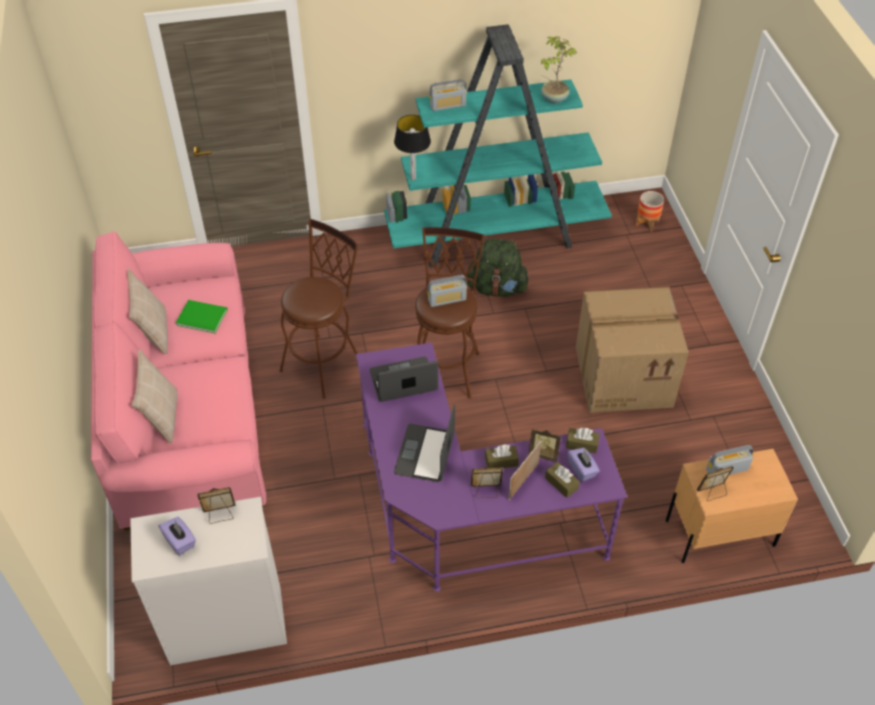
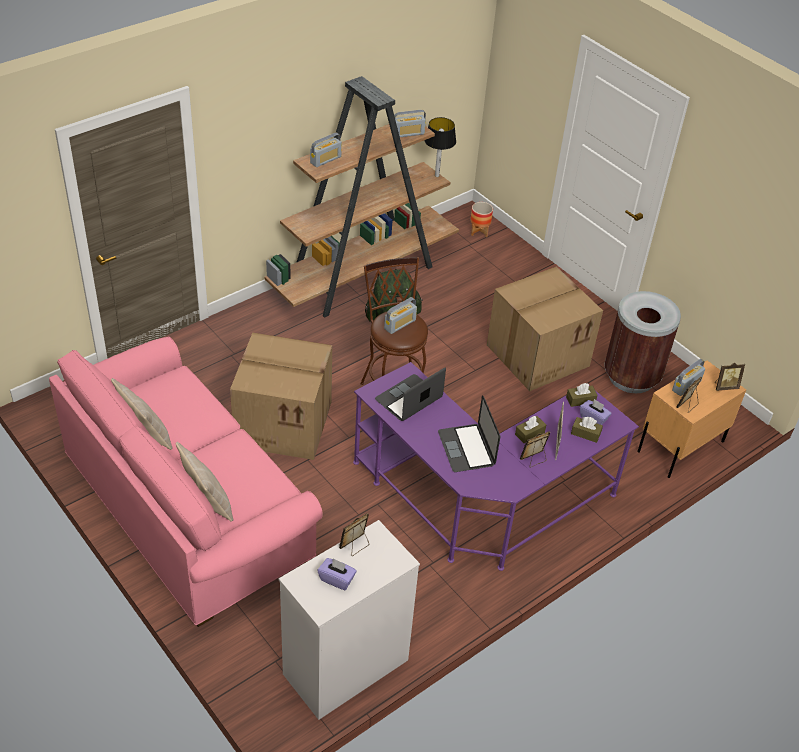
camera: 30 degrees left, 5 degrees down
(201, 316) = (181, 407): green book -> none
(325, 362) = (285, 423): brown stool -> cardboard box
(413, 178) = (304, 235): table lamp -> table lamp (437, 175)
(496, 235) = (363, 275): turquoise bookcase -> brown bookcase
(544, 454) = (557, 416): picture frame -> picture frame (725, 386)
(553, 98) = (408, 133): potted plant -> radio
(713, 435) = (631, 377): none -> brown trash can

